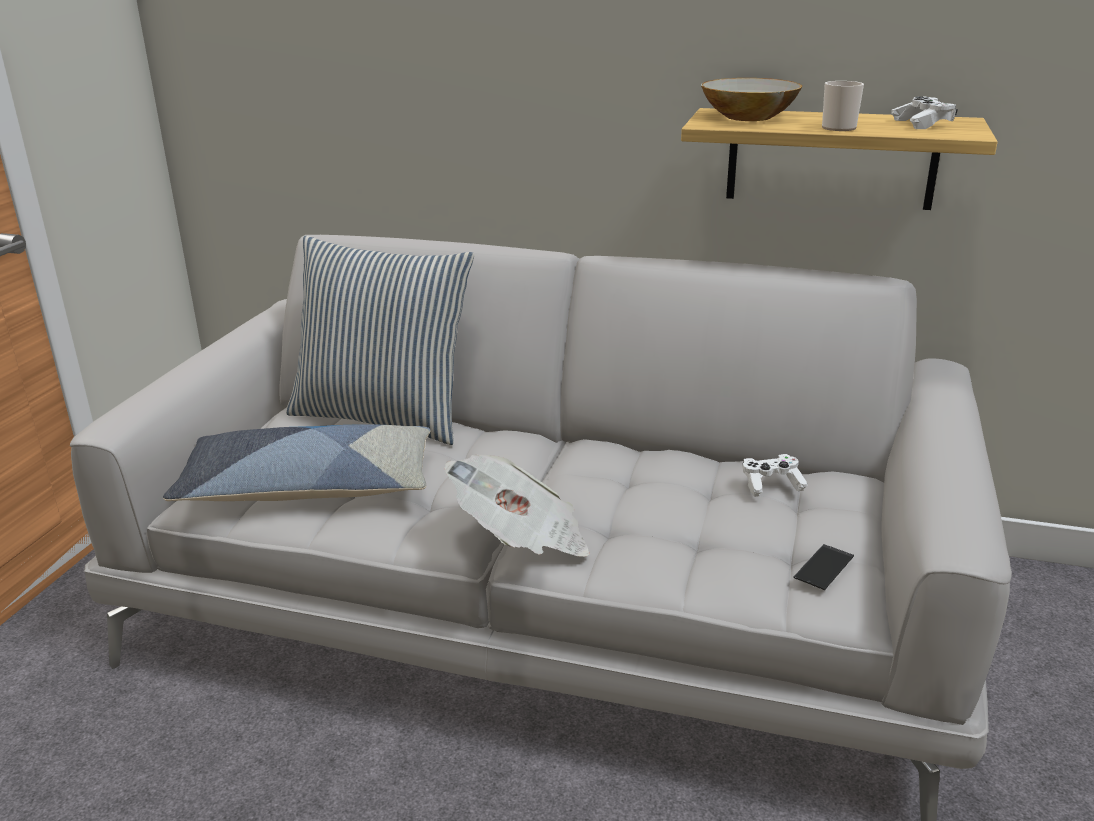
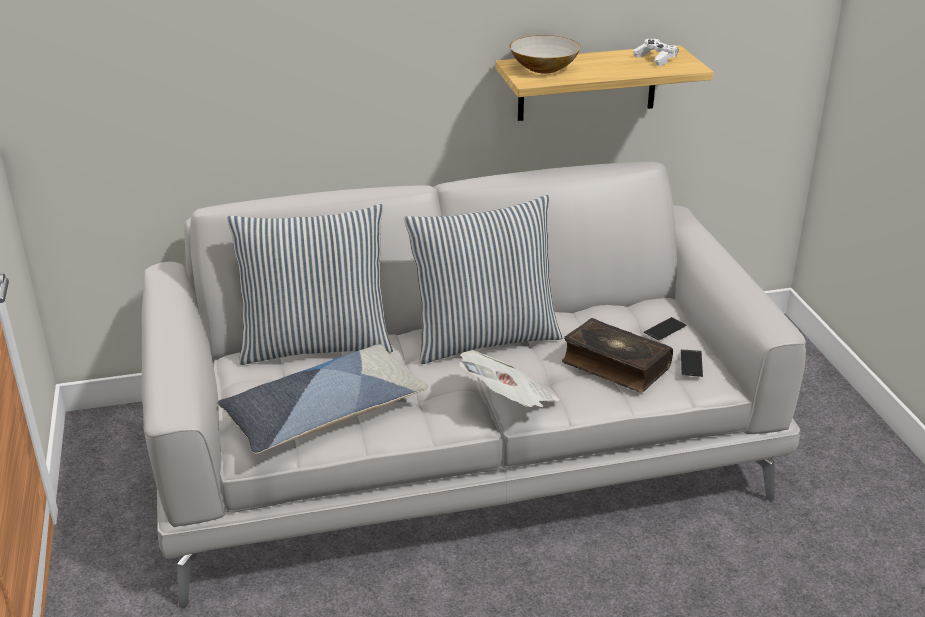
camera: 30 degrees left, 5 degrees up
(574, 460) = (484, 338): none -> pillow
(708, 537) = (615, 365): none -> book
(771, 485) = (621, 320): white game controller -> none
(825, 512) = (665, 329): none -> phone
(839, 127) = (612, 71): mug -> none

